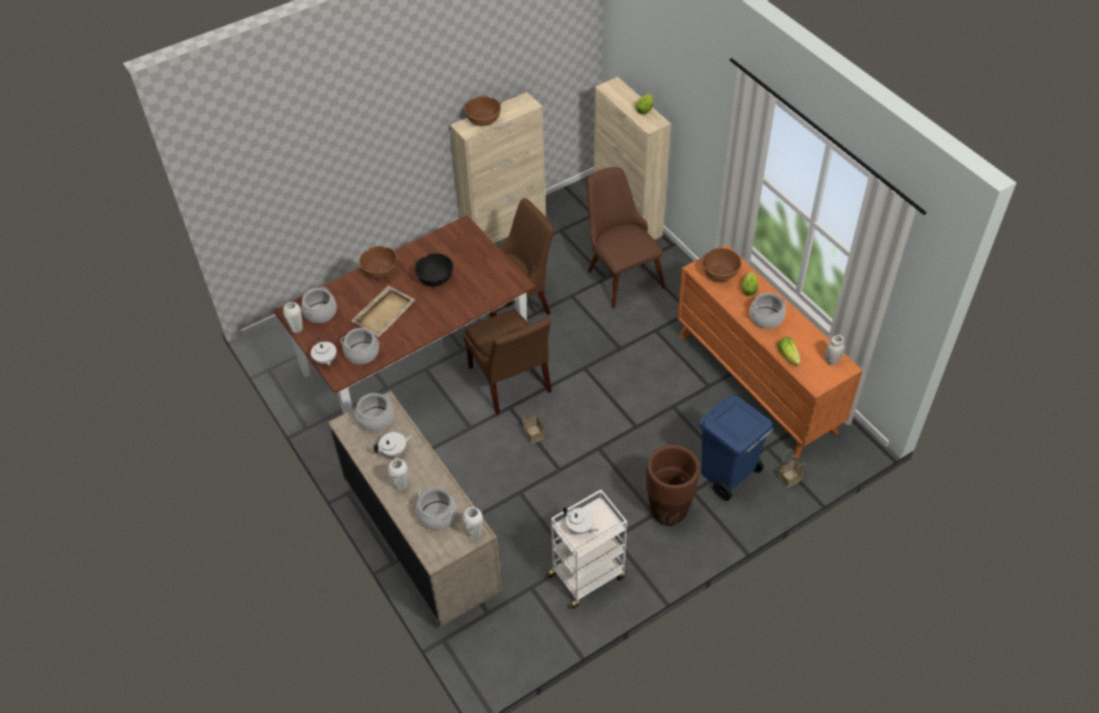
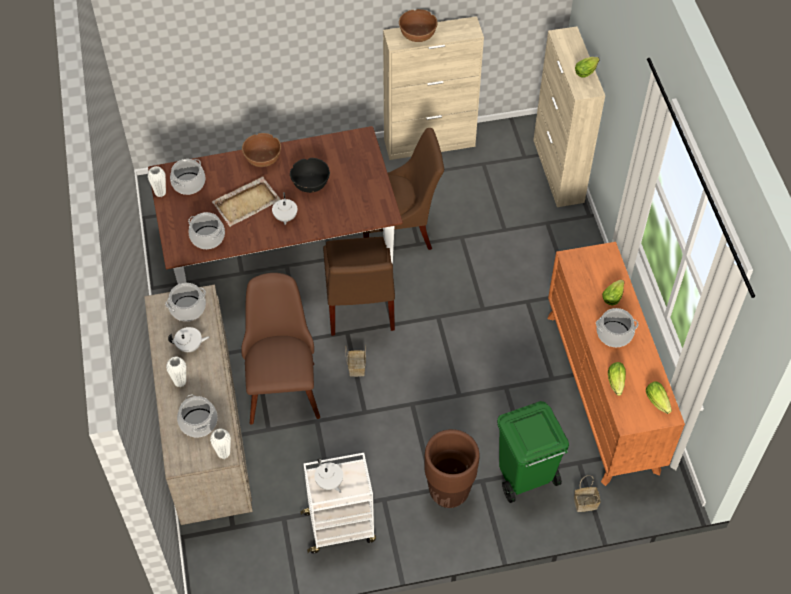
camera: 20 degrees right, 5 degrees up
(325, 360) = (171, 233): white teapot -> white teapot (285, 217)
(619, 273) = (521, 228): brown chair -> brown chair (282, 382)
(720, 273) = (591, 271): brown bowl -> none
(727, 475) = (524, 477): blue trash can -> green trash can
(832, 360) = (658, 403): white jar -> lettuce

